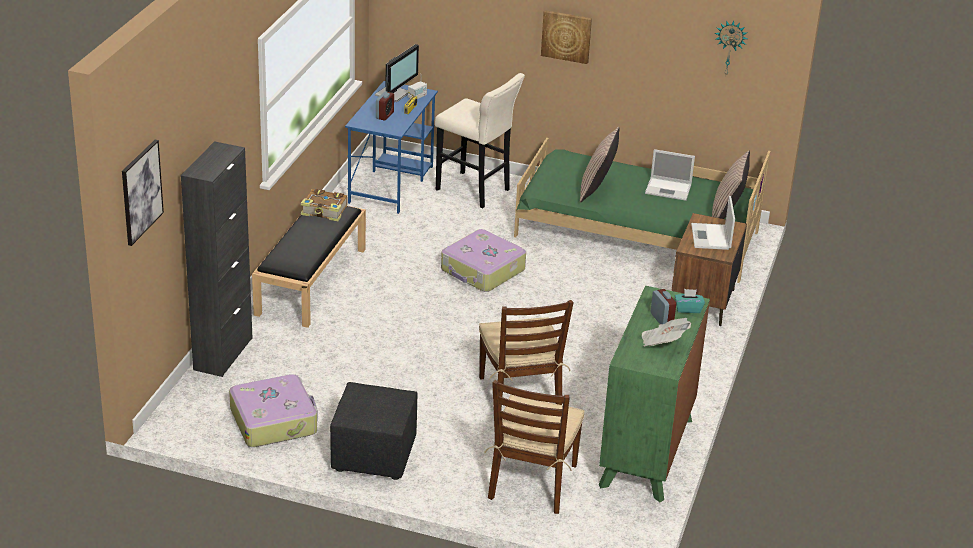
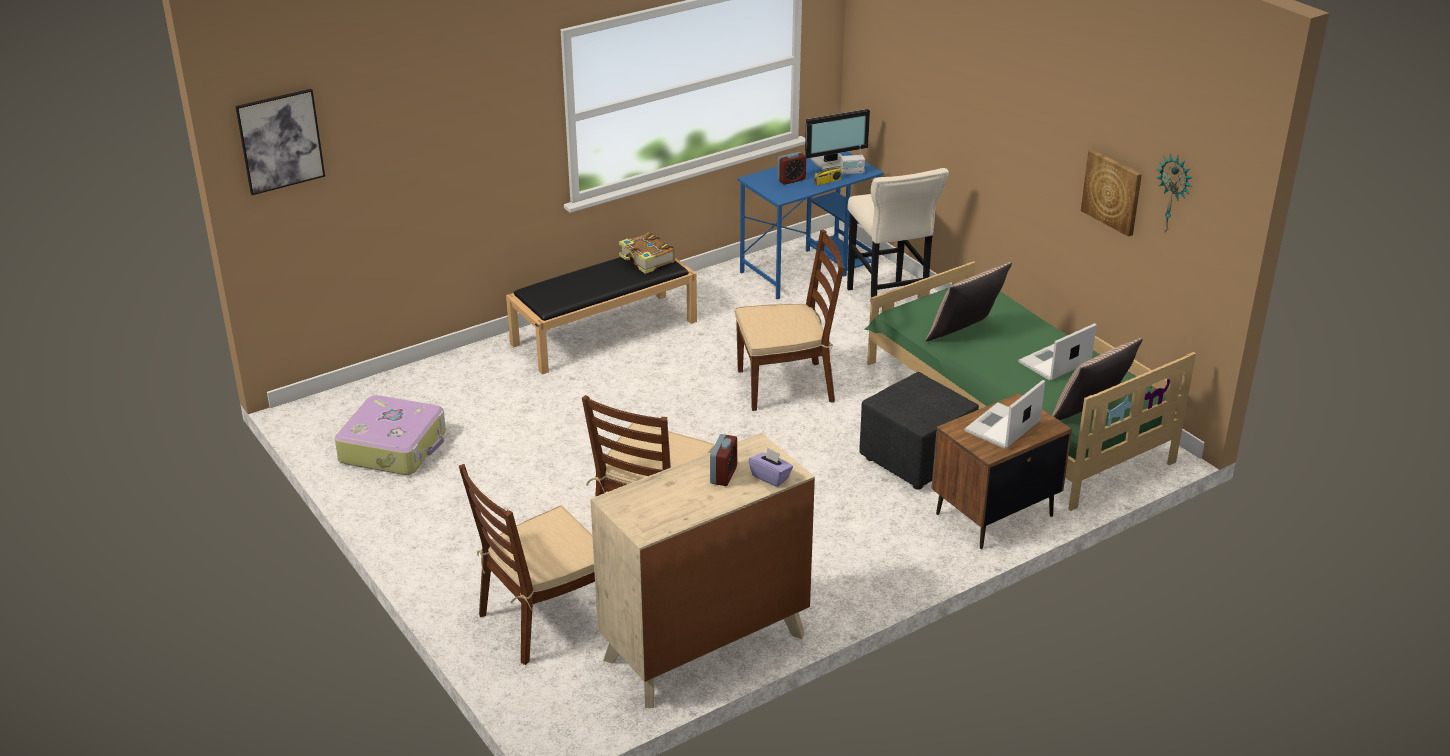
camera: 40 degrees right, 0 degrees up
(223, 354) = (436, 368): black cabinet -> none
(373, 456) = (431, 521): black ottoman -> black ottoman (914, 460)
(482, 271) = (786, 385): suitcase -> brown chair
(566, 36) = (1010, 135): picture -> picture (1112, 192)
(646, 452) = (705, 647): green dresser -> beige dresser
(663, 342) = (685, 500): newspaper -> none
(669, 189) = (1053, 363): laptop -> laptop turned 90 degrees clockwise
(688, 309) = (770, 477): turquoise tissue box -> purple tissue box

